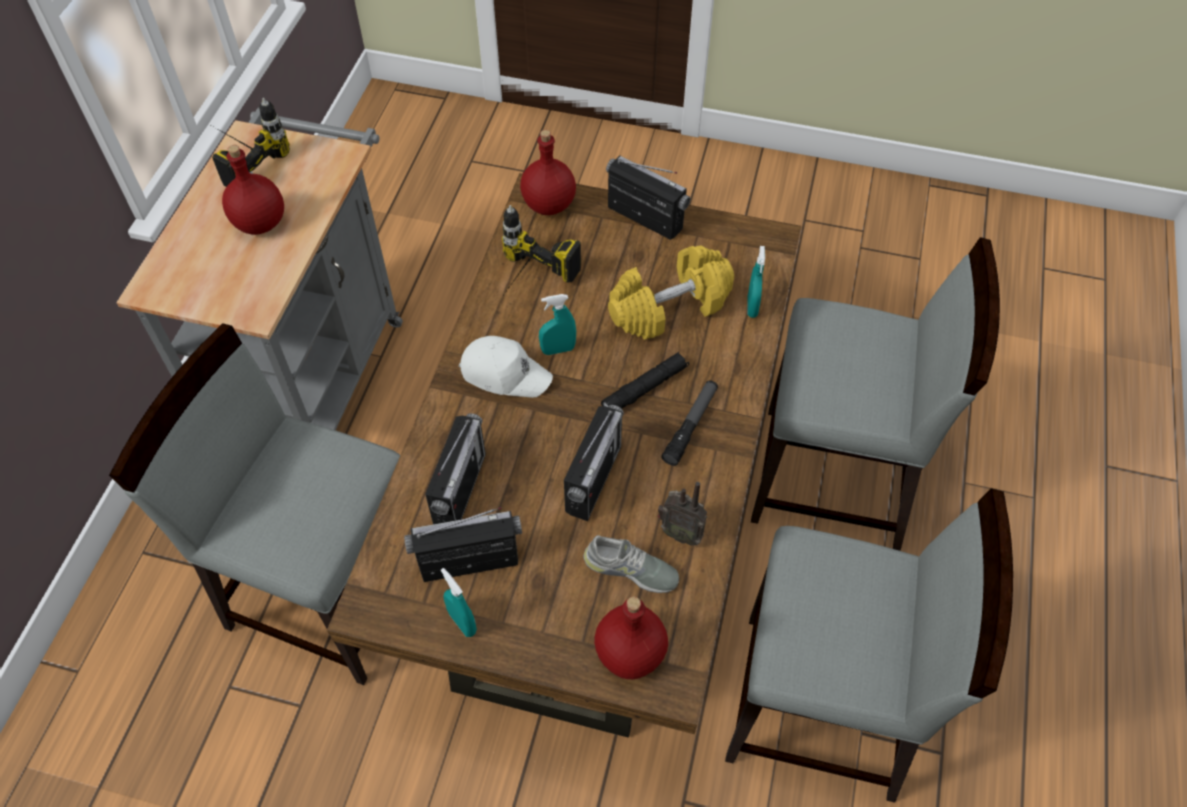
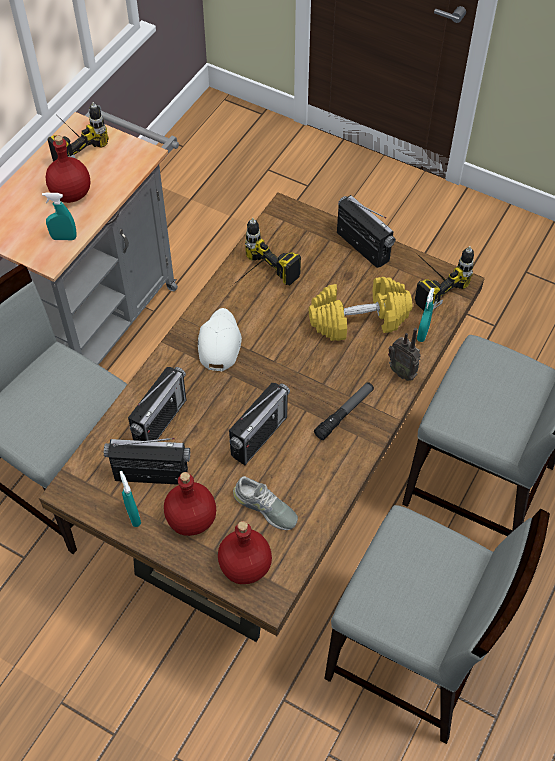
camera: 15 degrees right, 0 degrees up
(504, 373) = (219, 343): white cap -> white cap turned 120 degrees counterclockwise
(548, 204) = (292, 221): red bottle -> red bottle (191, 519)
(558, 350) = (263, 334): turquoise spray bottle -> turquoise spray bottle (64, 238)
(645, 388) = (319, 377): black flashlight -> none
(680, 533) = (310, 490): radio -> radio (402, 372)
(738, 243) = (429, 281): none -> power drill

